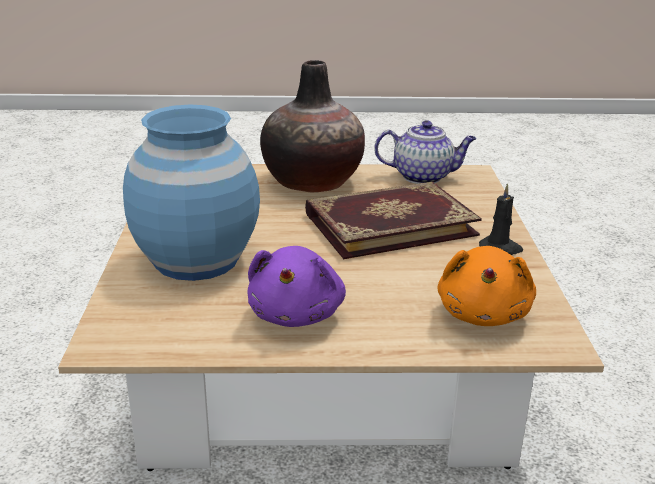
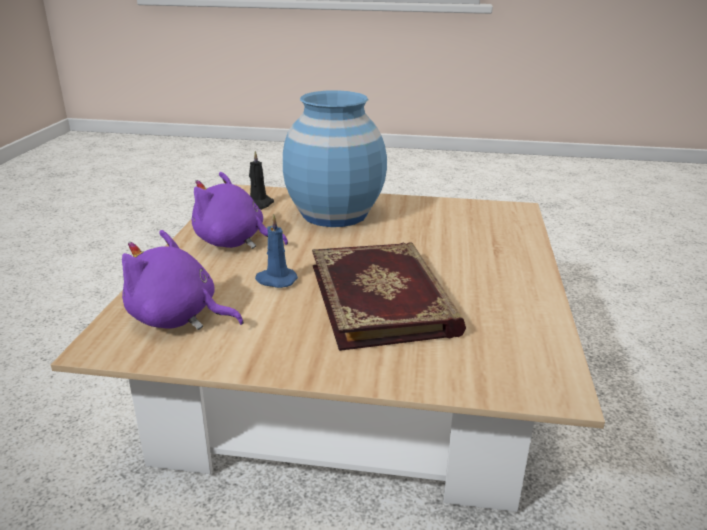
camera: 100 degrees right, 0 degrees up
(313, 181) = (500, 268): vase -> none
(381, 275) = (275, 280): none -> blue candle
(423, 176) = (531, 343): teapot -> none
(483, 314) = (177, 318): orange plush toy -> purple plush toy
(500, 248) = (299, 358): black candle -> black candle (258, 205)

